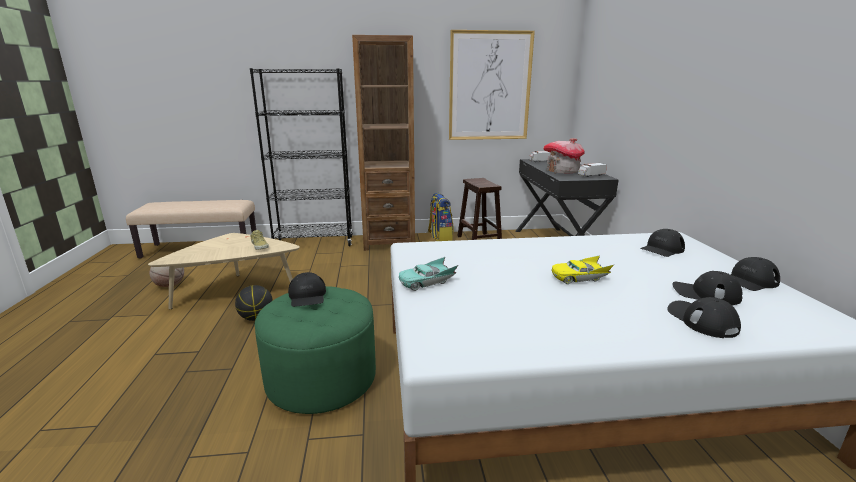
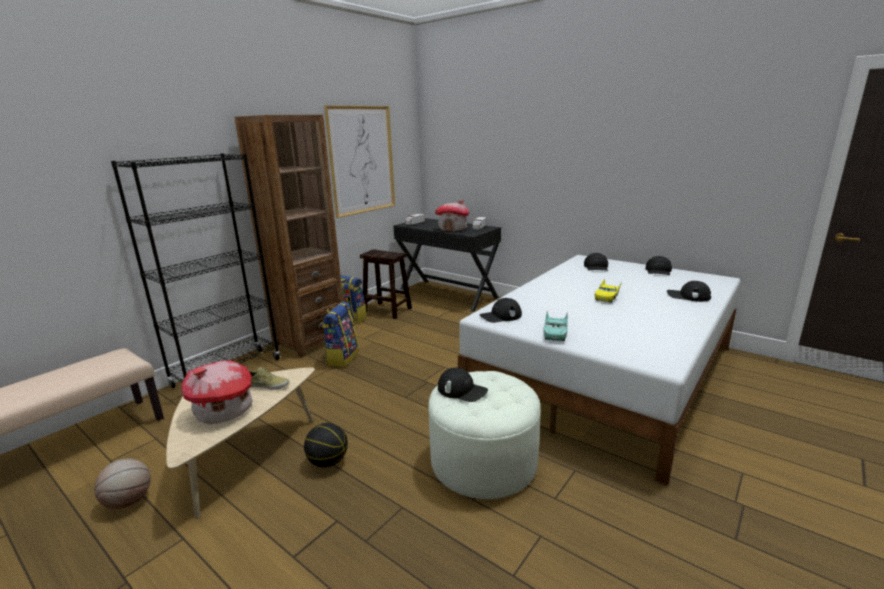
camera: 45 degrees left, 0 degrees up
(216, 250) = (224, 411): none -> toy house
(321, 378) = (483, 462): green ottoman -> white ottoman
(384, 261) = (341, 358): none -> backpack
(705, 293) = (661, 283): black cap -> black cap (500, 316)

